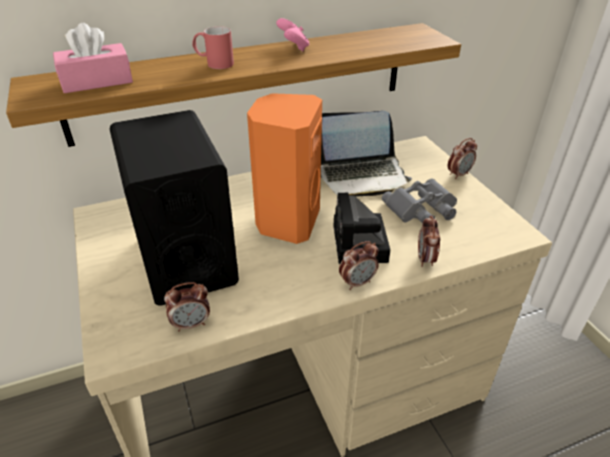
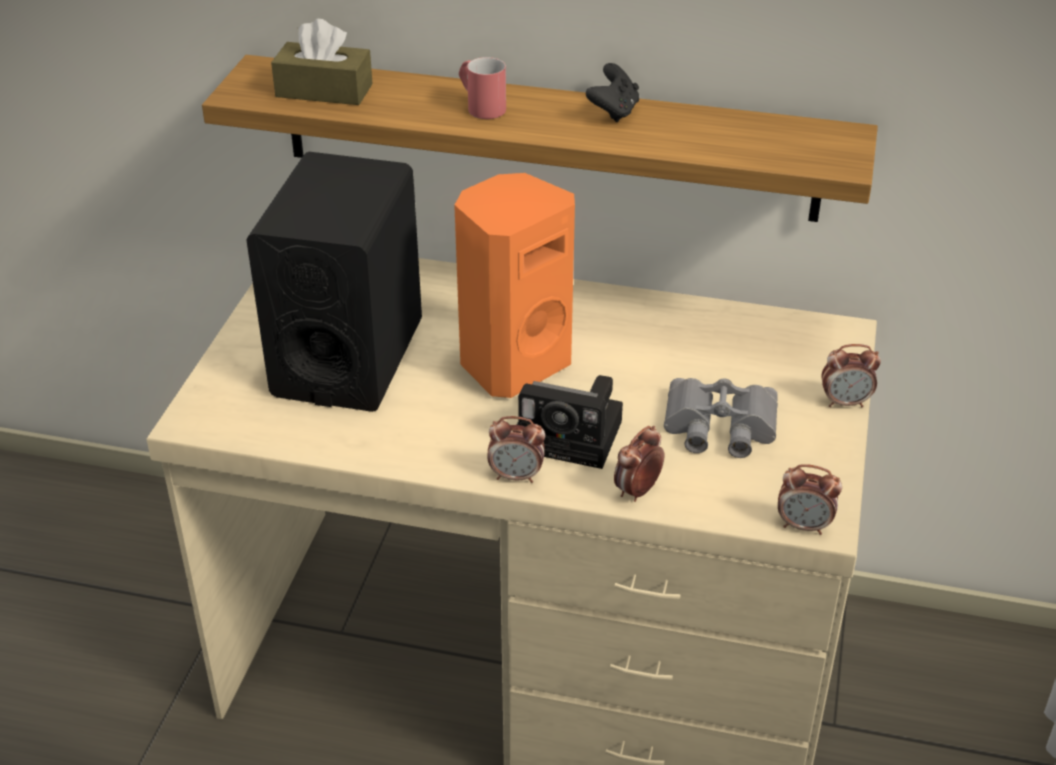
camera: 35 degrees right, 0 degrees up
(97, 81) = (324, 90): pink tissue box -> brown tissue box
(191, 324) = (289, 431): alarm clock -> alarm clock (804, 526)
(293, 47) = (613, 112): pink game controller -> black game controller
(361, 245) = (573, 435): camera -> camera turned 105 degrees counterclockwise
(362, 175) = (689, 343): laptop -> none

